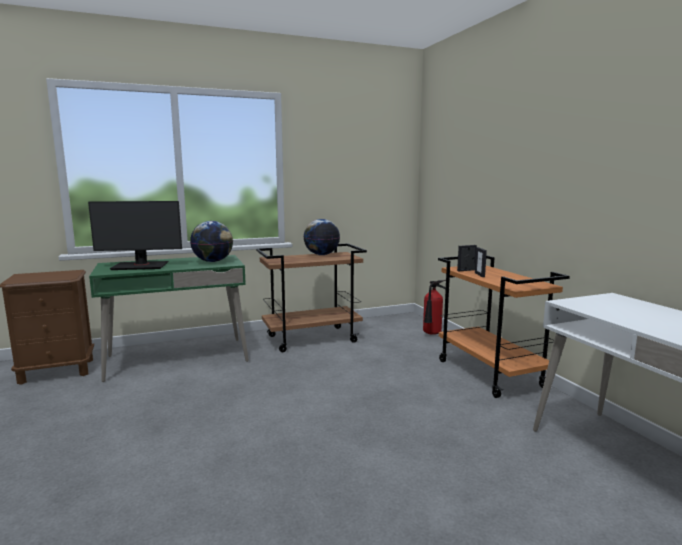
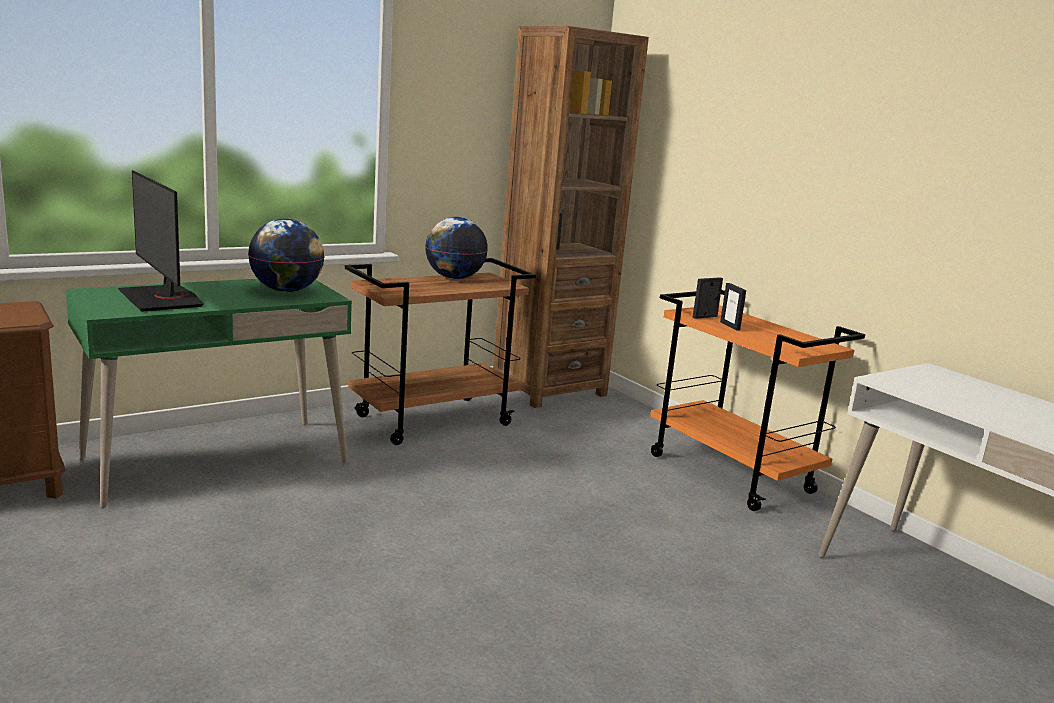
camera: 15 degrees left, 5 degrees up
(140, 266) = (162, 299): monitor -> monitor turned 75 degrees clockwise
(391, 322) = (549, 389): none -> brown bookcase
(432, 334) = (621, 410): fire extinguisher -> none

